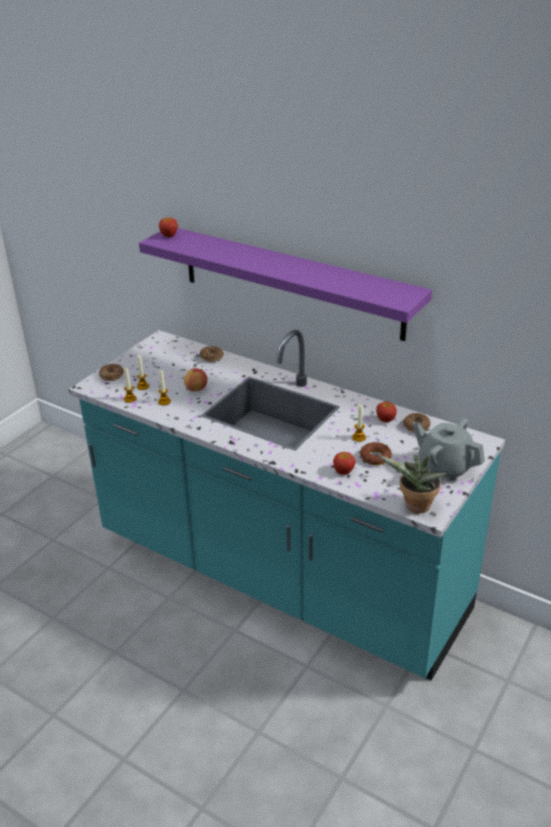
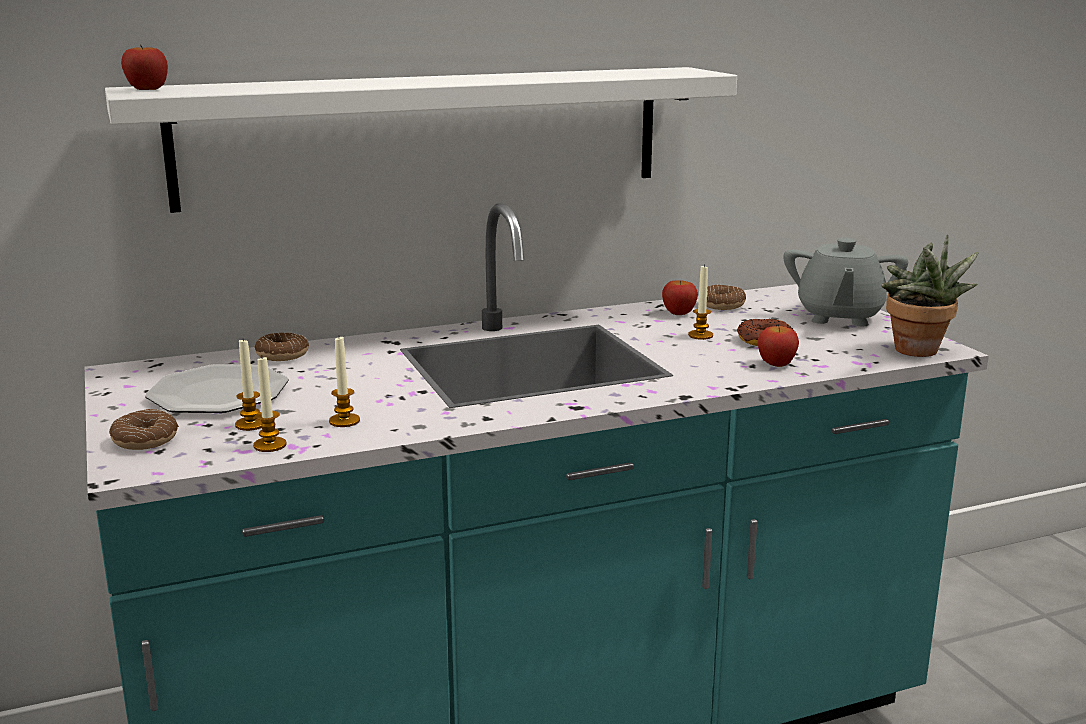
camera: 55 degrees left, 15 degrees down
(162, 366) = (218, 393): none -> plate
(196, 389) = (357, 388): apple -> none
(290, 282) = (426, 135): purple shelf -> white shelf
(445, 466) = (839, 317): grey teapot -> grey teapot turned 60 degrees counterclockwise

